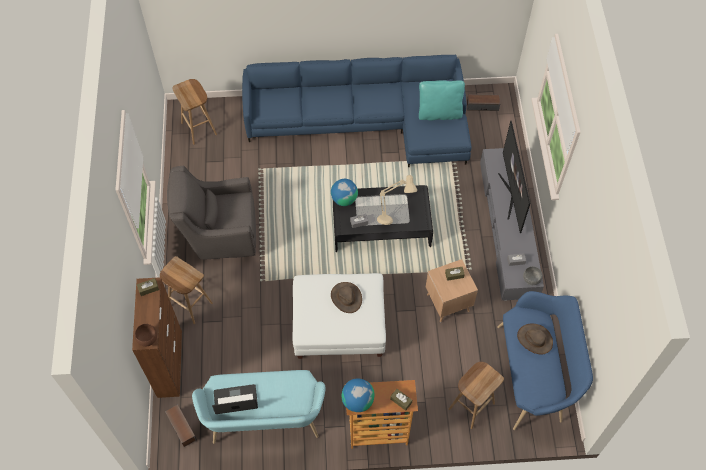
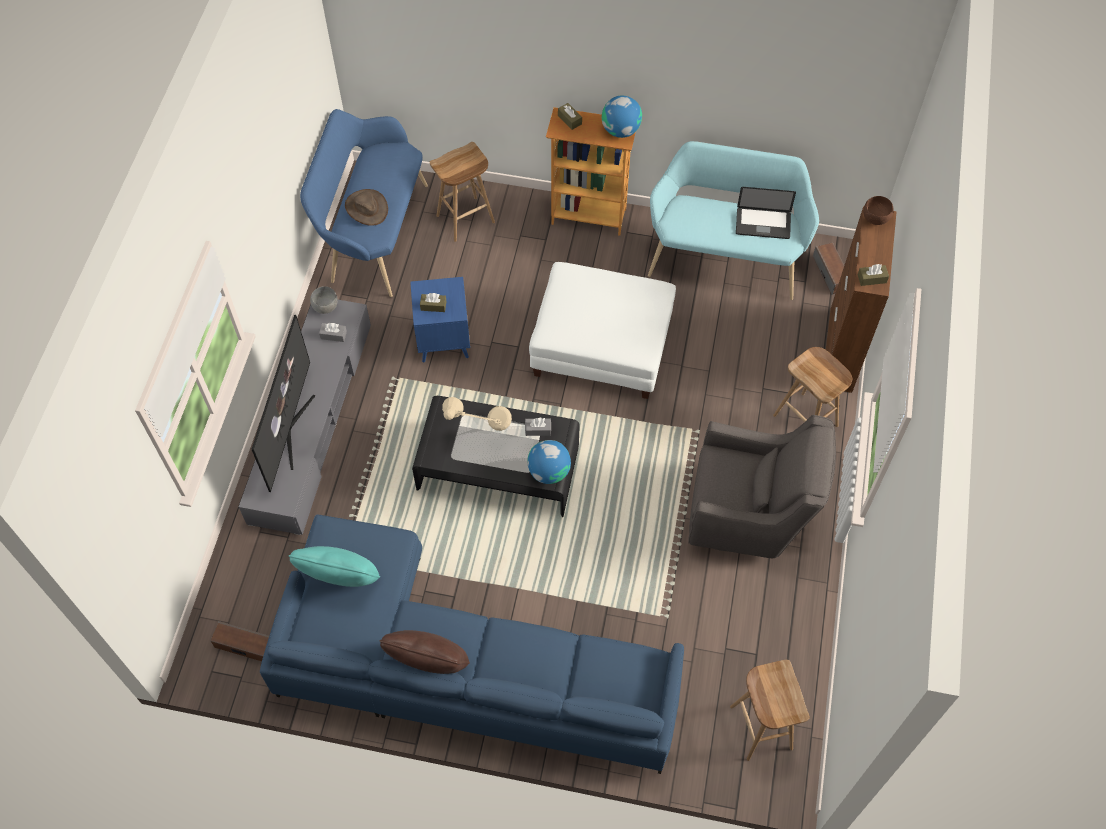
camera: 165 degrees left, 0 degrees up
(346, 297) = (590, 318): brown hat -> none
(376, 87) = (428, 665): none -> brown pillow
(448, 303) = (443, 340): brown side table -> blue side table

